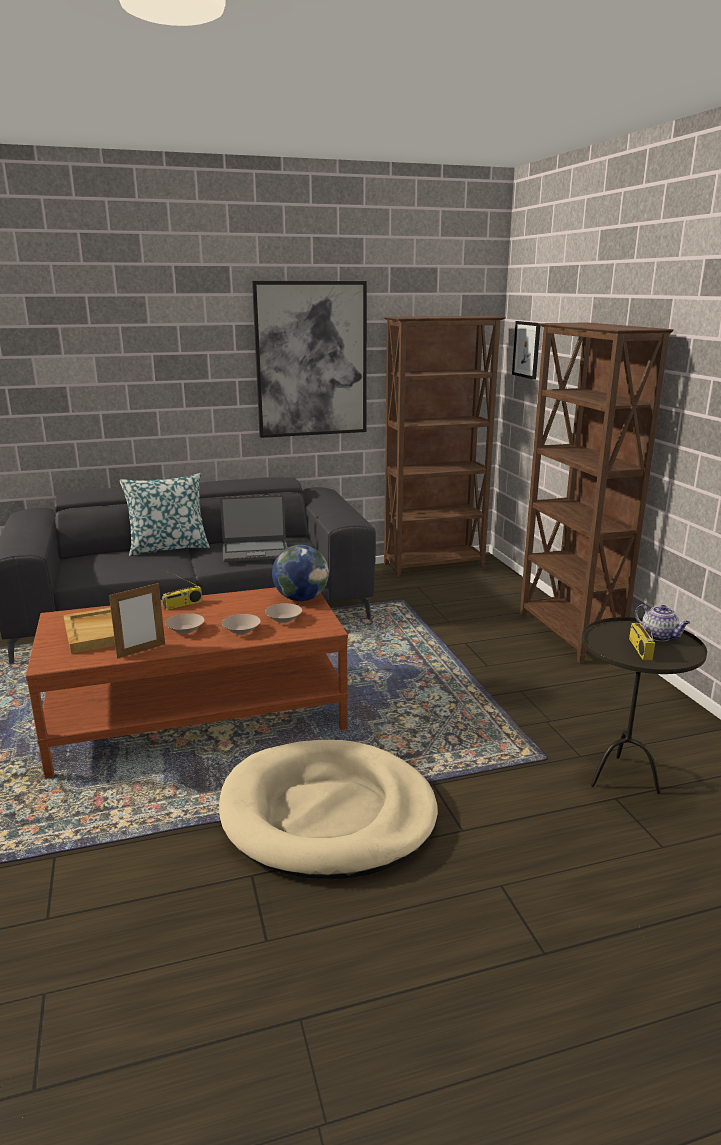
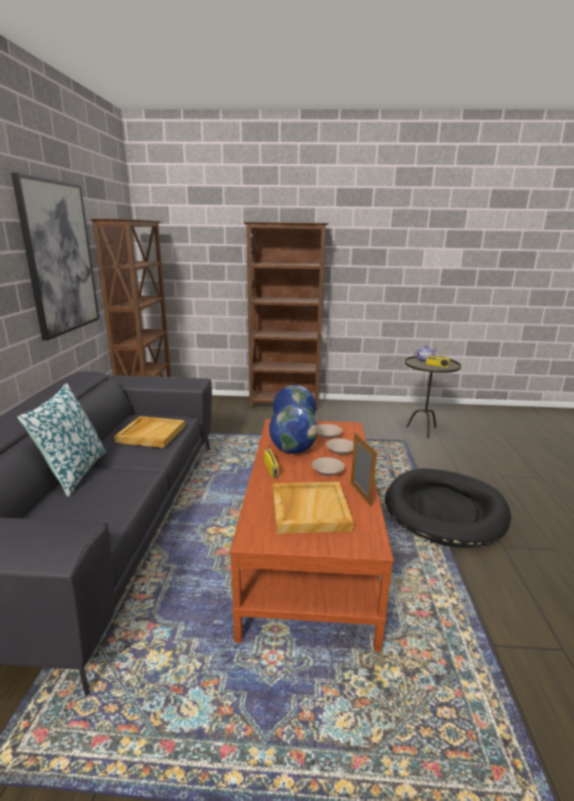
camera: 70 degrees left, 0 degrees up
(231, 607) = (293, 450): none -> globe
(255, 552) = (151, 434): laptop -> beige tray
(328, 814) = (445, 510): beige dog bed -> black dog bed
(526, 349) = (172, 244): picture -> none

